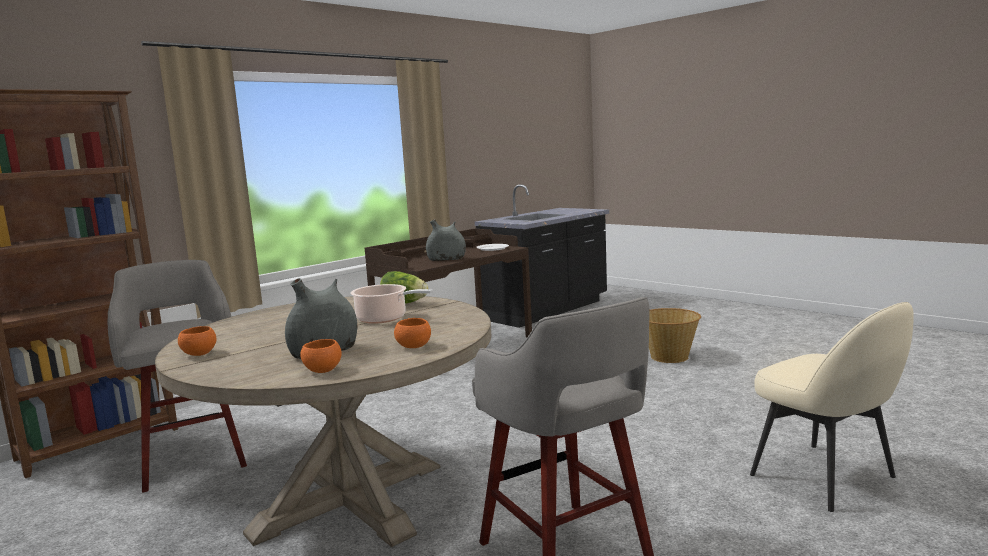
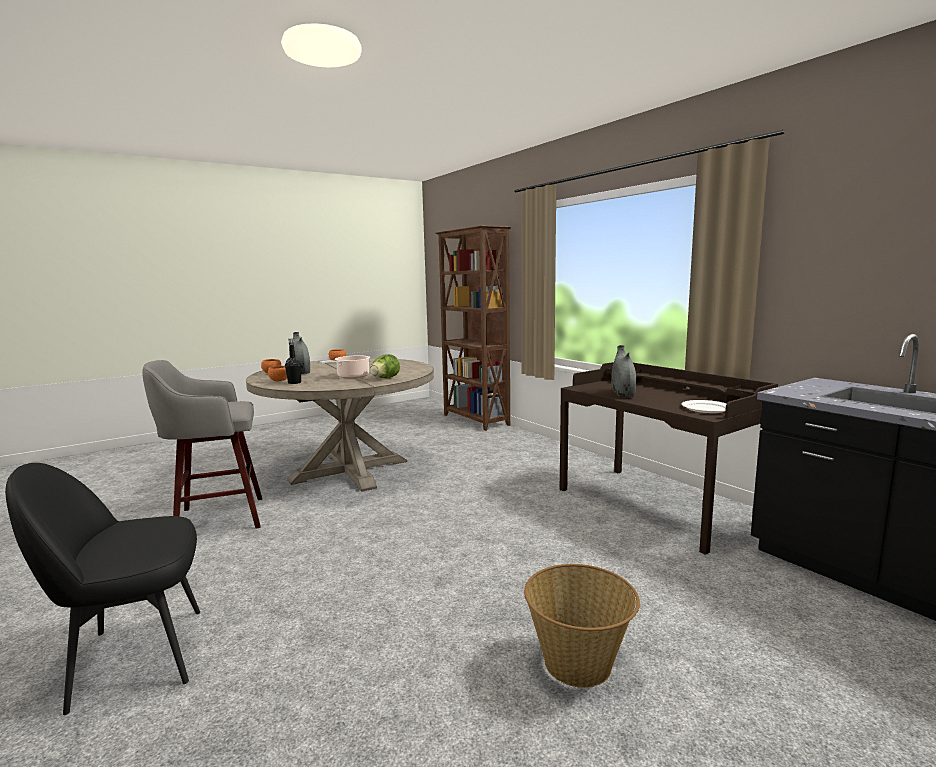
camera: 100 degrees right, 0 degrees up
(193, 458) = (439, 437): grey stool -> none
(432, 335) = (294, 383): none -> black bottle
(825, 477) = (134, 657): beige chair -> black chair

